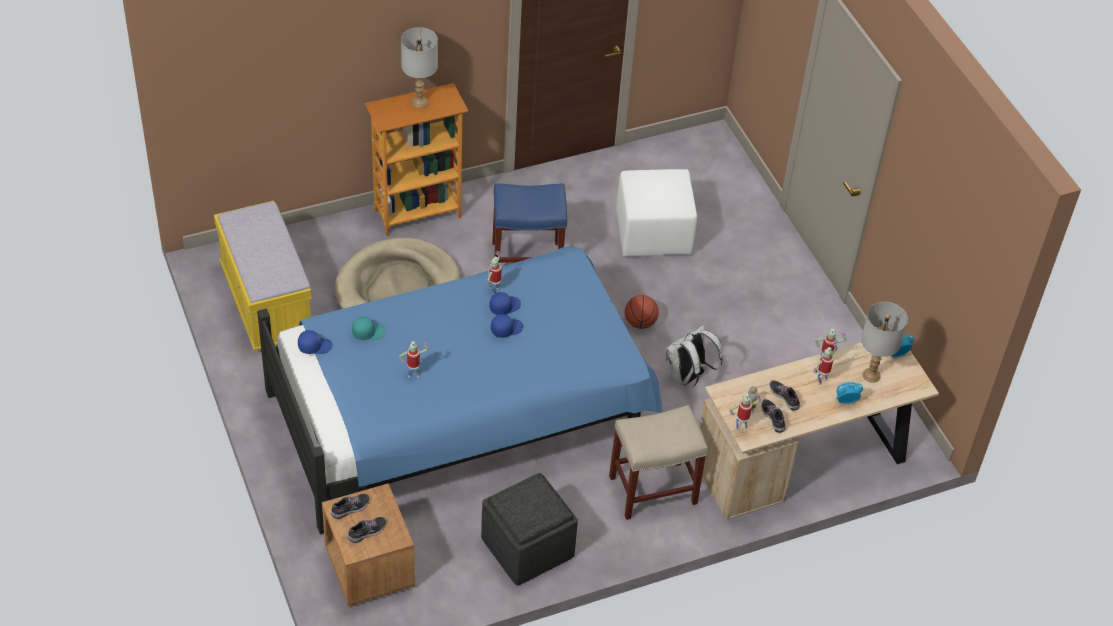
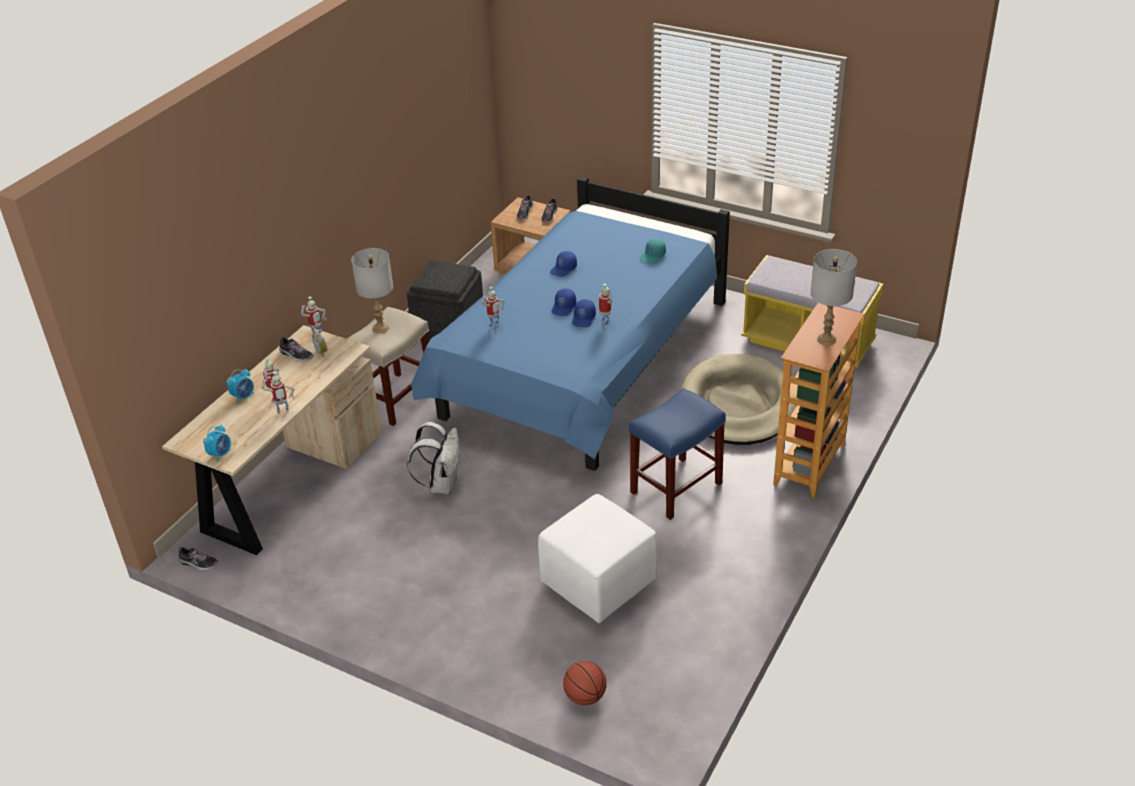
camera: 145 degrees right, 10 degrees down
(314, 346) = (674, 232): blue cap -> blue cap (564, 269)
(413, 375) = (589, 253): toy robot -> toy robot (494, 327)
(640, 323) = (525, 499): basketball -> basketball (585, 696)
(784, 397) = (298, 372): shoe -> shoe (198, 563)
(871, 375) = (233, 426): grey table lamp -> grey table lamp (380, 328)

